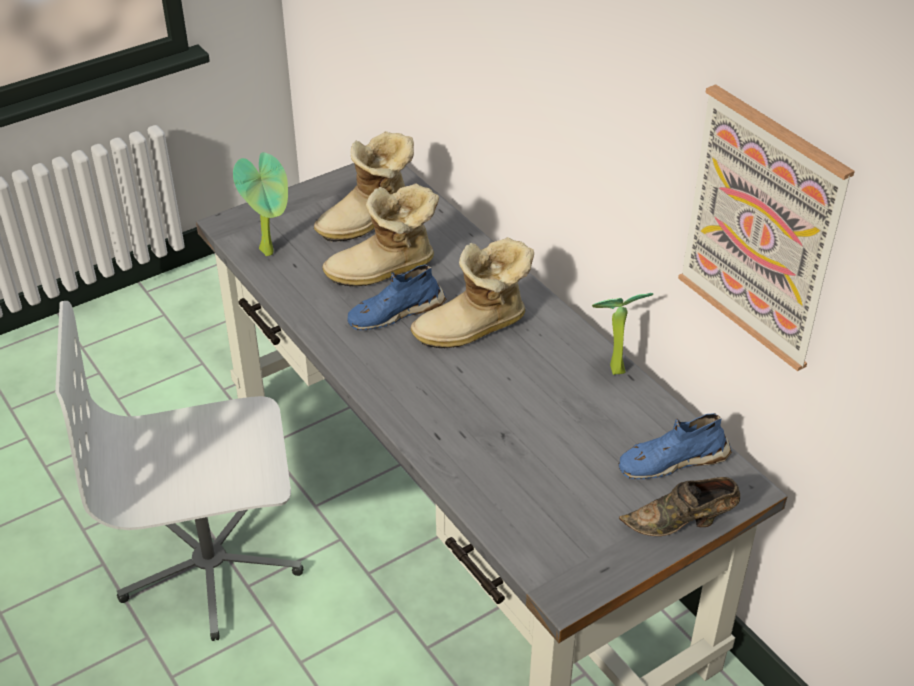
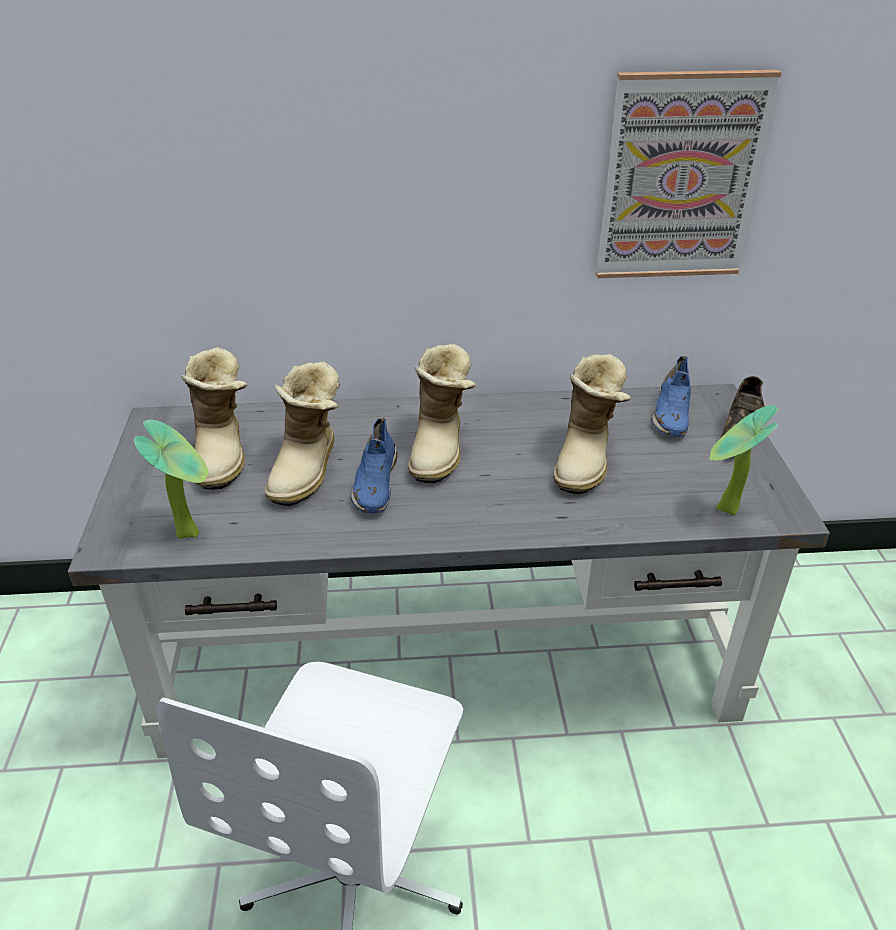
camera: 60 degrees left, 5 degrees down
(536, 425) = (587, 460): none -> boot
(612, 368) = (548, 402): potted plant -> potted plant (723, 512)

